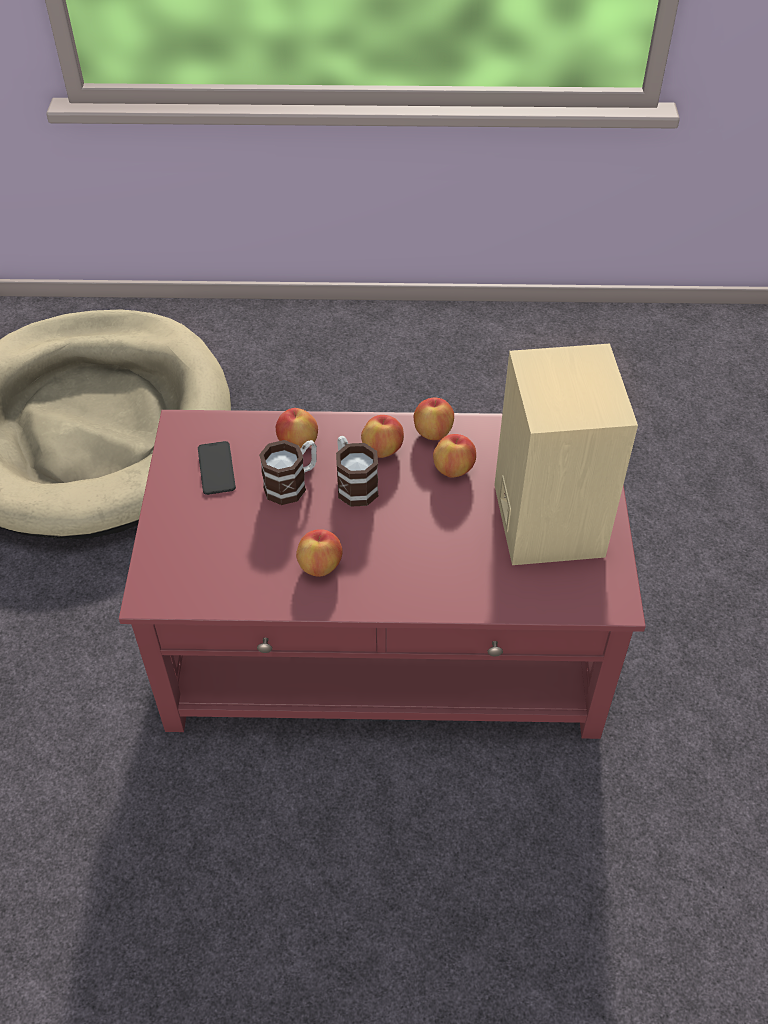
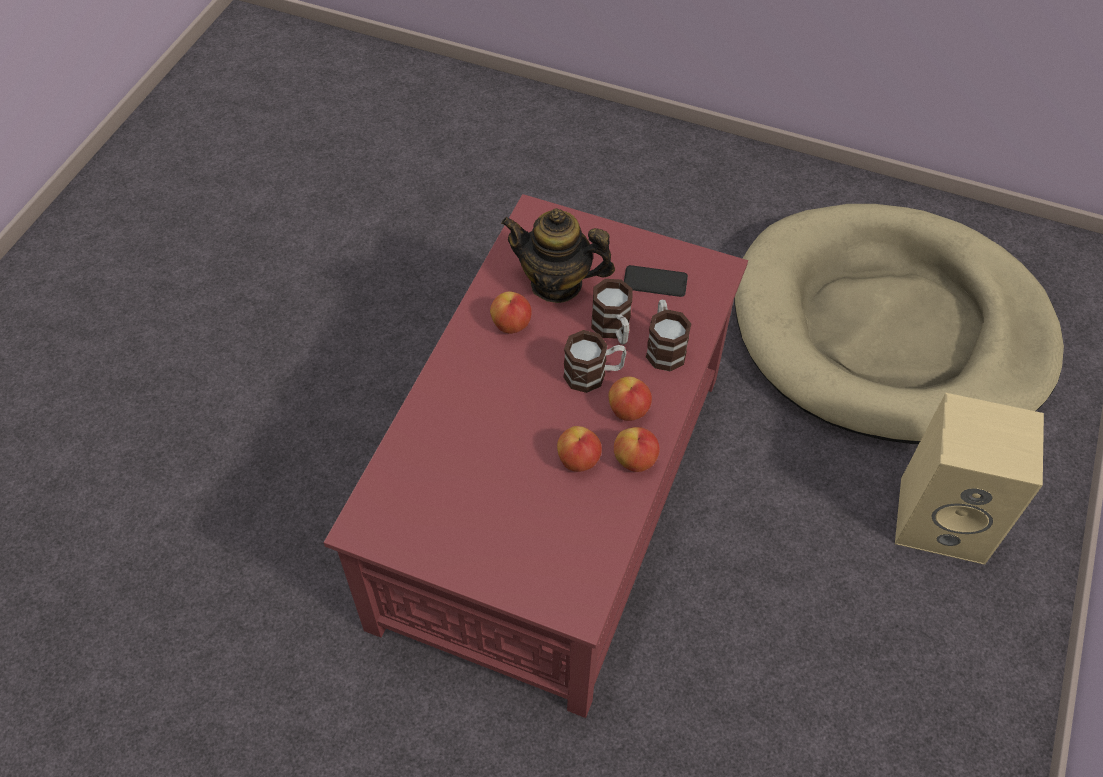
camera: 110 degrees right, 5 degrees up
(248, 545) = (556, 283): none -> teapot
(297, 443) = (664, 347): apple -> mug
(545, 518) = (482, 513): beige speaker -> beige speaker (944, 519)

